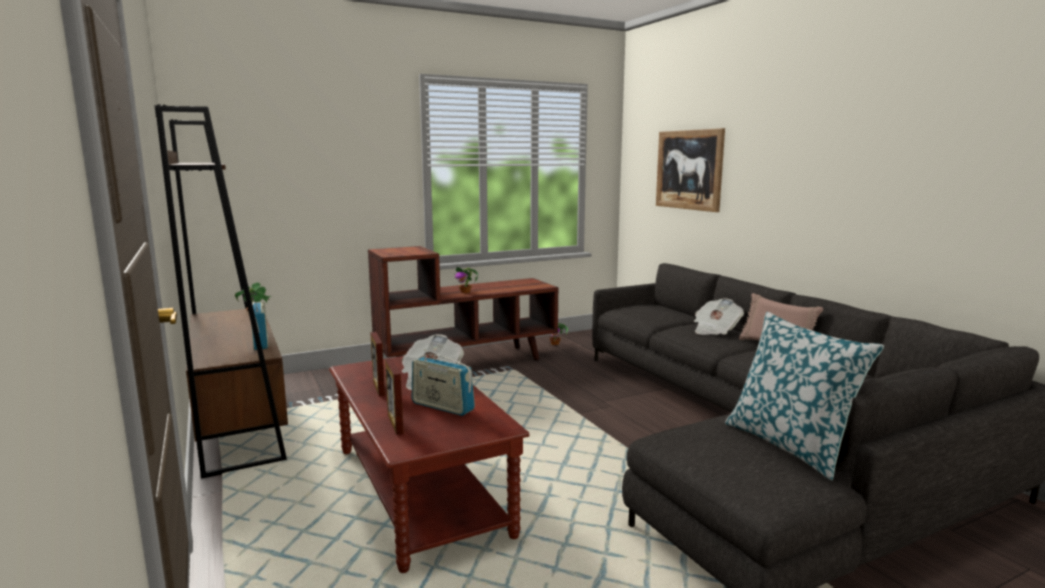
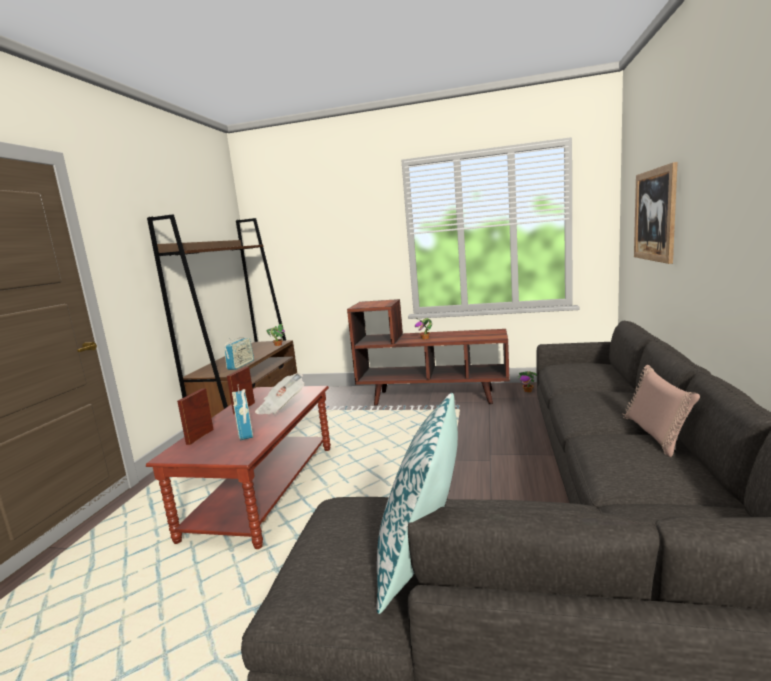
camera: 40 degrees right, 0 degrees up
(715, 330) = (610, 402): newspaper -> none

